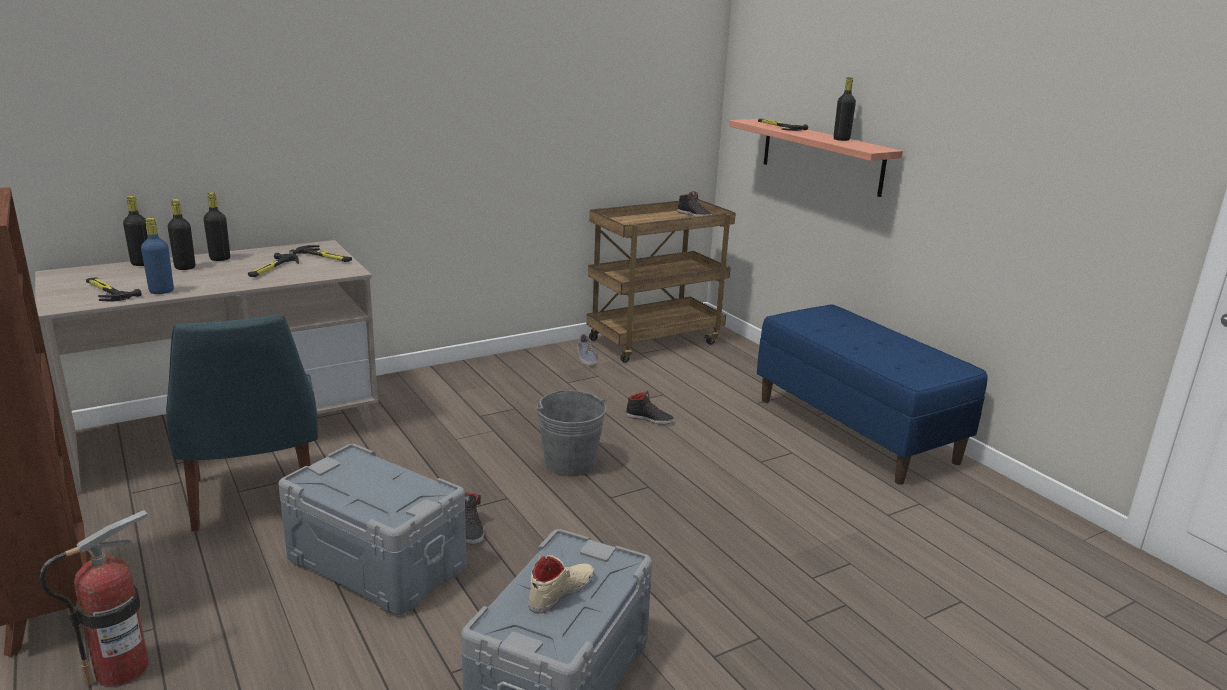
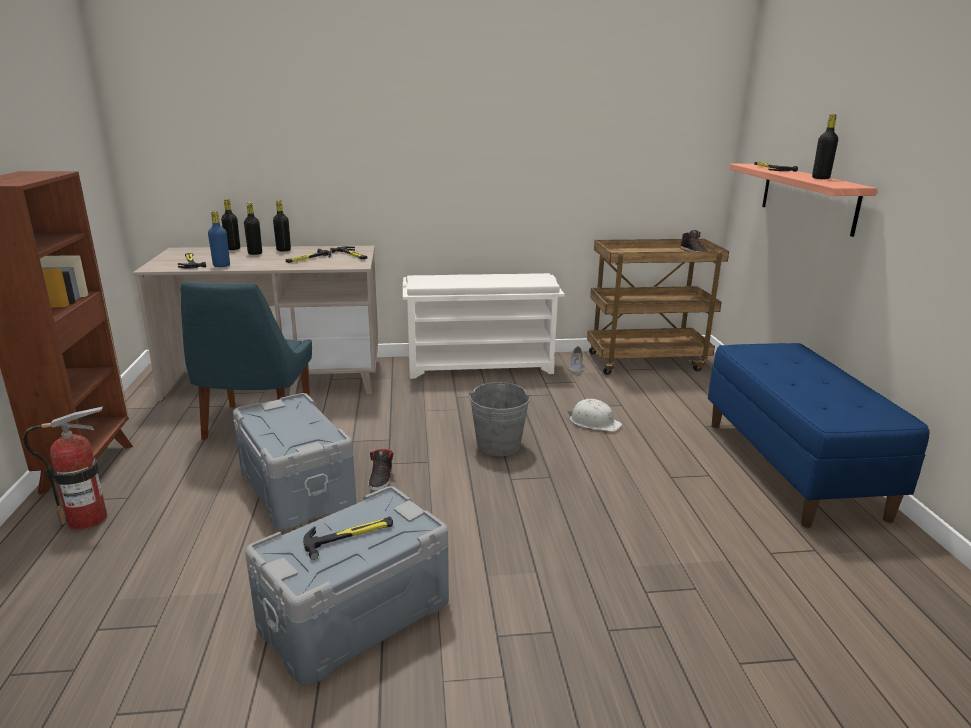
camera: 25 degrees right, 0 degrees up
(480, 373) = (481, 366): none -> white shoe rack
(561, 591) = (349, 536): beige shoe -> hammer
(649, 418) = (594, 422): black shoe -> white hard hat

